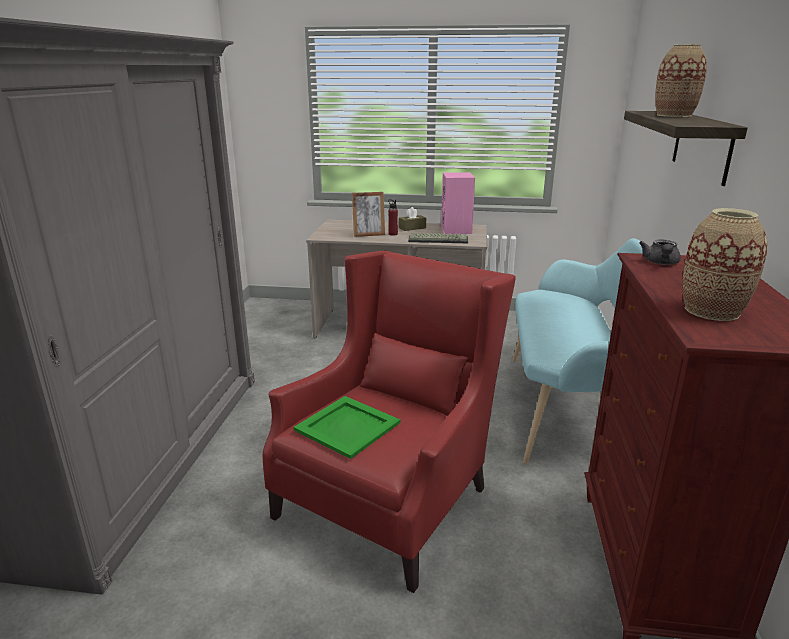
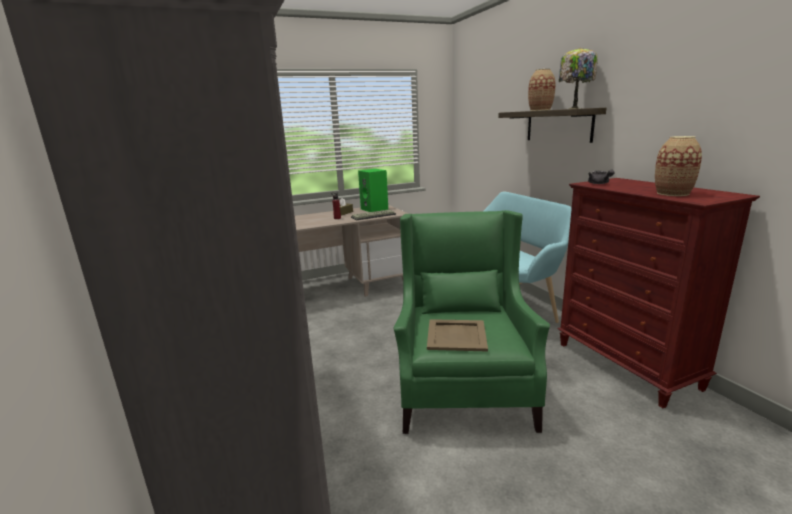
camera: 30 degrees left, 5 degrees down
(347, 426) = (456, 335): green tray -> beige tray
(369, 235) = (321, 221): picture frame -> none
(391, 496) = (462, 386): red armchair -> green armchair
(457, 230) = (375, 209): pink speaker -> green speaker
(699, 122) = (573, 108): none -> table lamp

